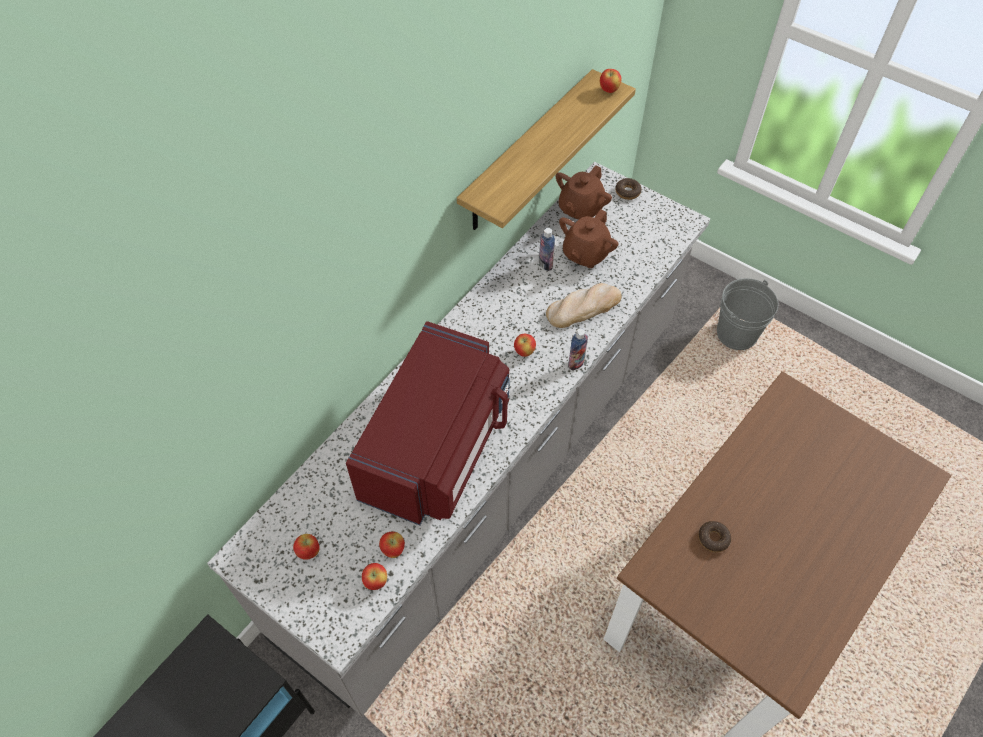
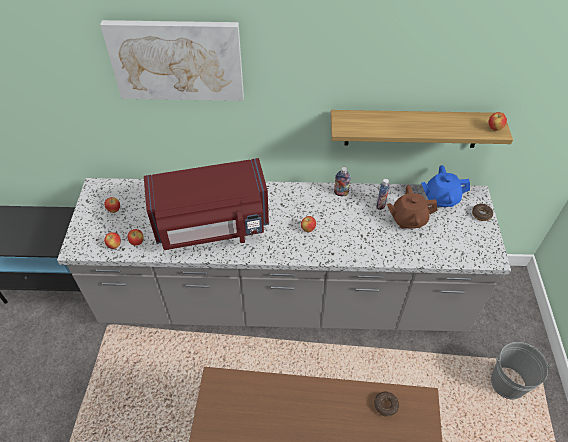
camera: 55 degrees right, 5 degrees down
(293, 278) = (177, 60): none -> picture
(576, 363) = (322, 258): bottle -> bottle (341, 193)
(580, 209) = (441, 198): brown teapot -> blue teapot
(583, 307) = (366, 240): bread -> none
(713, 538) = (267, 409): donut -> donut (385, 405)

